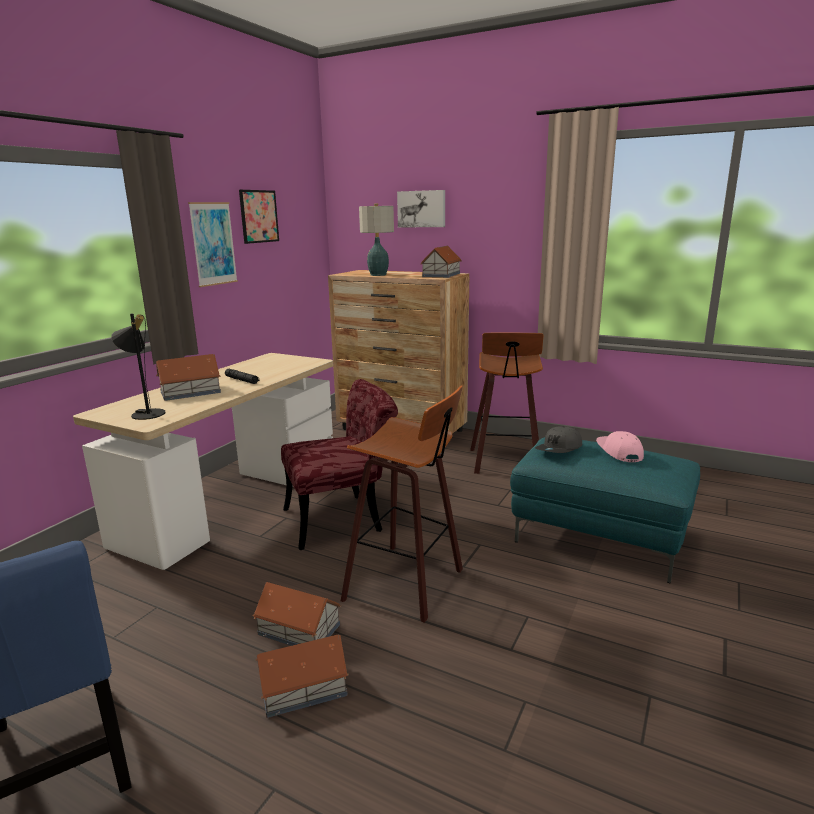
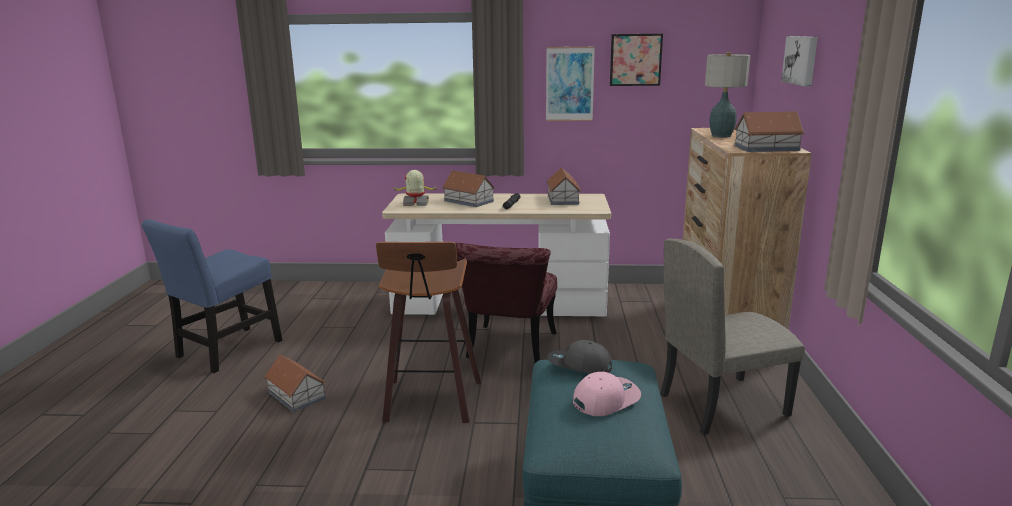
camera: 65 degrees right, 0 degrees up
(145, 413) = (416, 203): black table lamp -> toy robot
(299, 630) = (352, 377): toy house -> toy house (562, 199)
(343, 518) = (508, 350): red chair -> red chair turned 60 degrees clockwise
(506, 463) = (722, 404): stool -> beige chair

